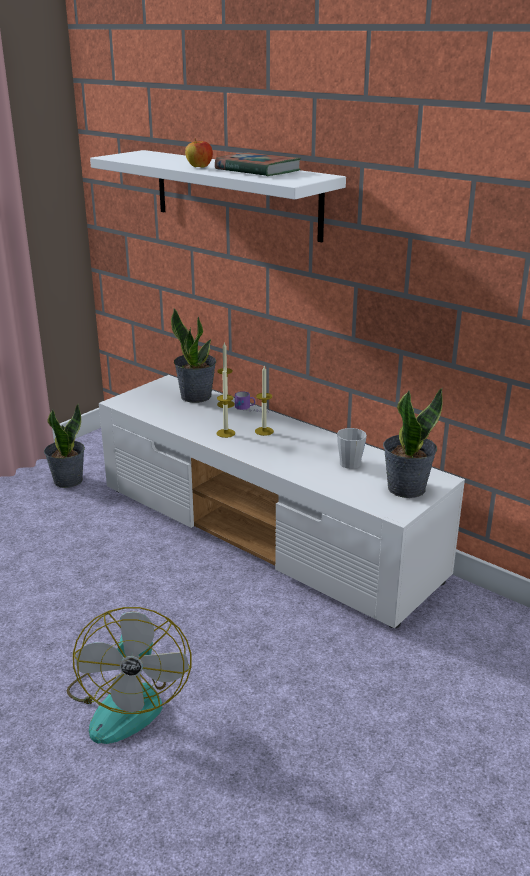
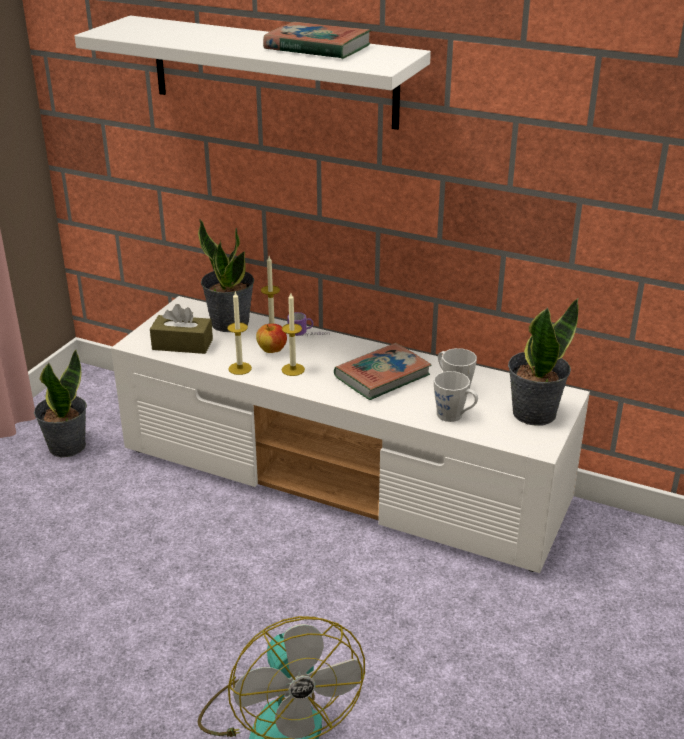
camera: 15 degrees left, 5 degrees up
(152, 406) = (182, 344): none -> brown tissue box
(199, 167) = (238, 46): apple -> apple (272, 350)
(264, 431) = (337, 360): candle -> candle (240, 368)
(294, 446) = (382, 376): none -> book
(337, 481) = (454, 416): none -> grey mug

